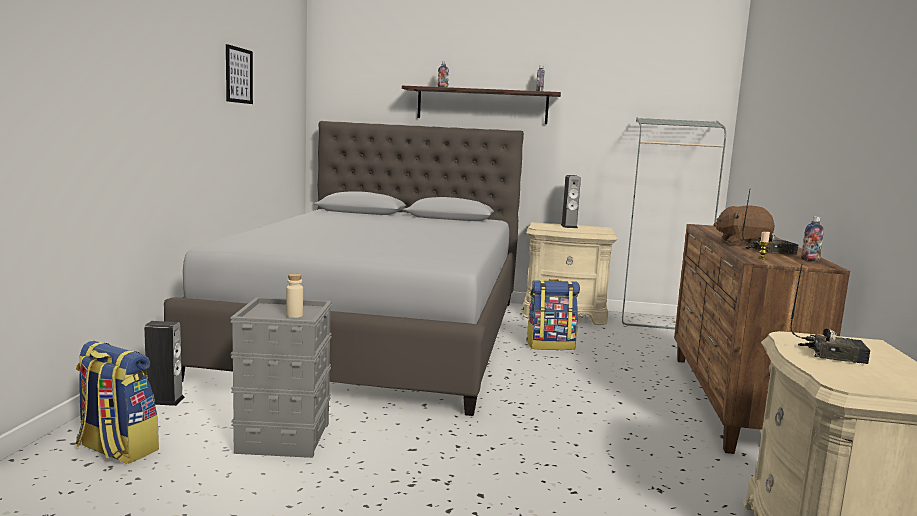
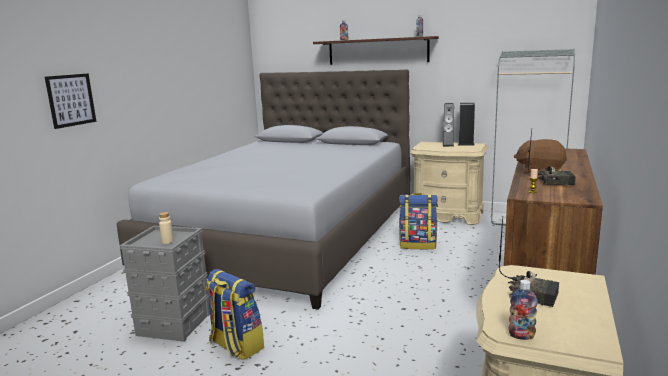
camera: 15 degrees right, 5 degrees up
(116, 449) = (66, 329): backpack -> backpack (235, 346)
(164, 400) = (117, 291): speaker -> speaker (466, 144)
(238, 75) = (180, 51): picture -> picture (71, 100)
(810, 260) = (579, 192): bottle -> bottle (521, 336)

